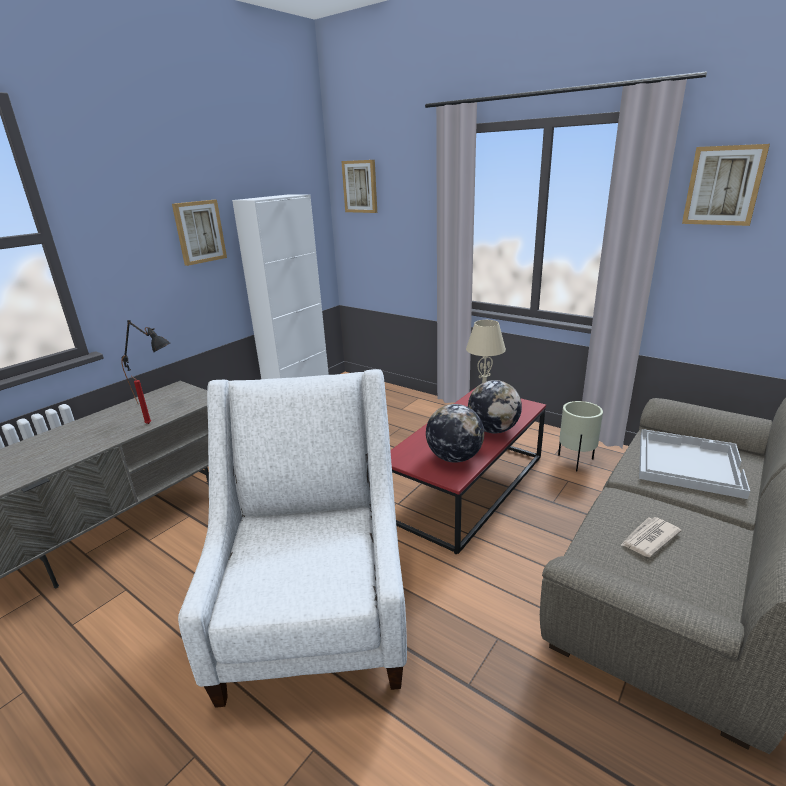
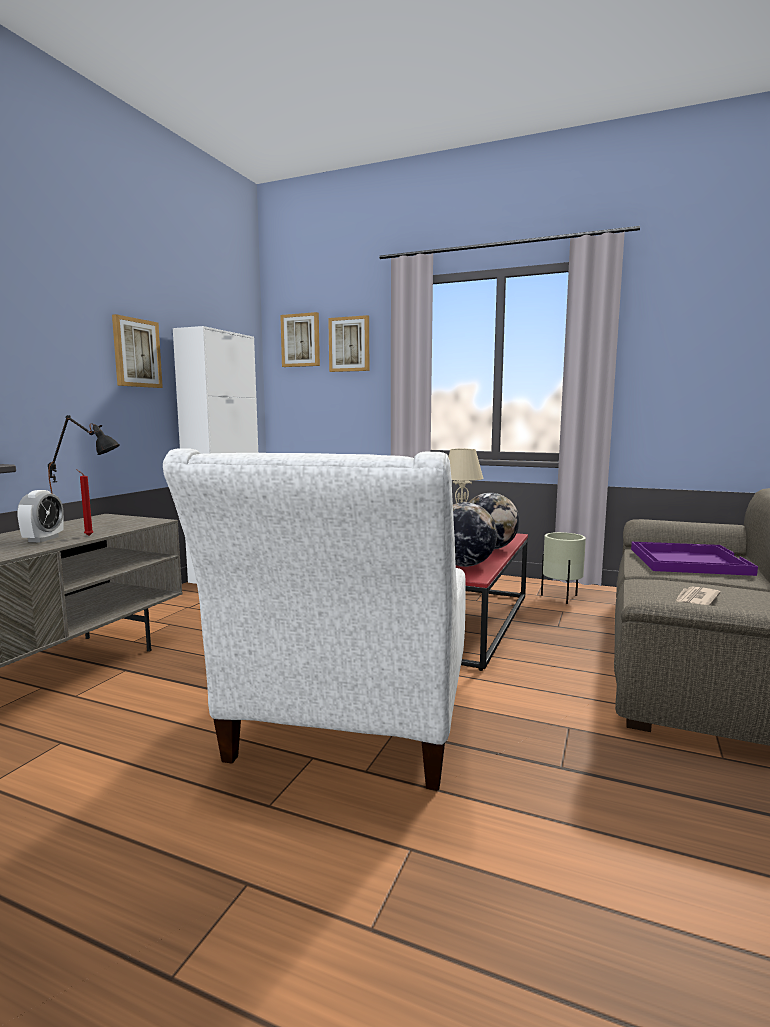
camera: 15 degrees left, 15 degrees down
(115, 427) = (43, 539): none -> alarm clock
(315, 616) = (345, 735): white armchair -> white armchair turned 150 degrees counterclockwise
(687, 463) = (687, 561): white tray -> purple tray
(723, 185) = (663, 321): picture -> picture (349, 344)

